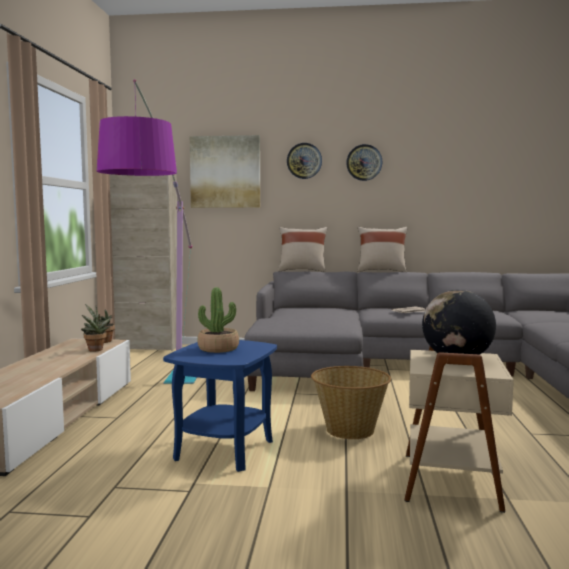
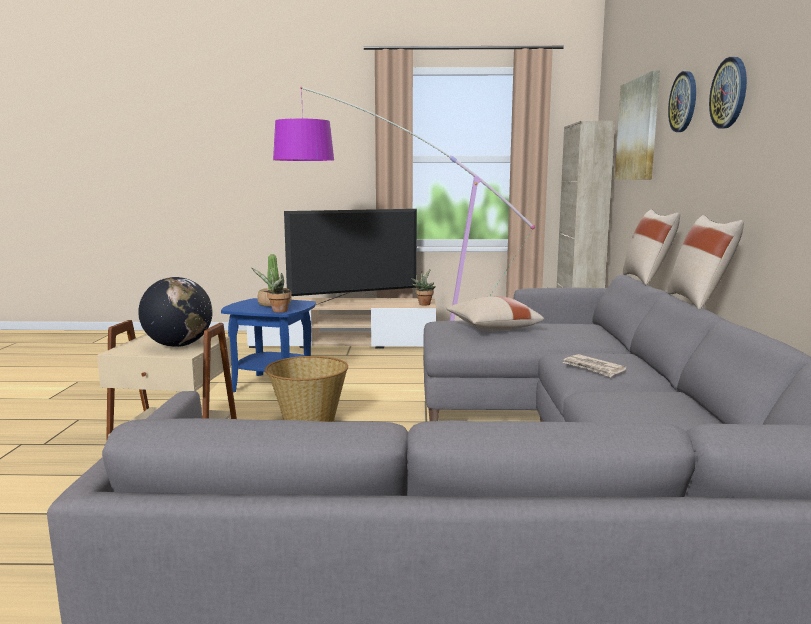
camera: 85 degrees right, 5 degrees up
(50, 361) = (354, 302): none -> television
(95, 350) = (390, 305): potted plant -> potted plant (277, 311)
(305, 318) = (492, 328): none -> beige pillow

